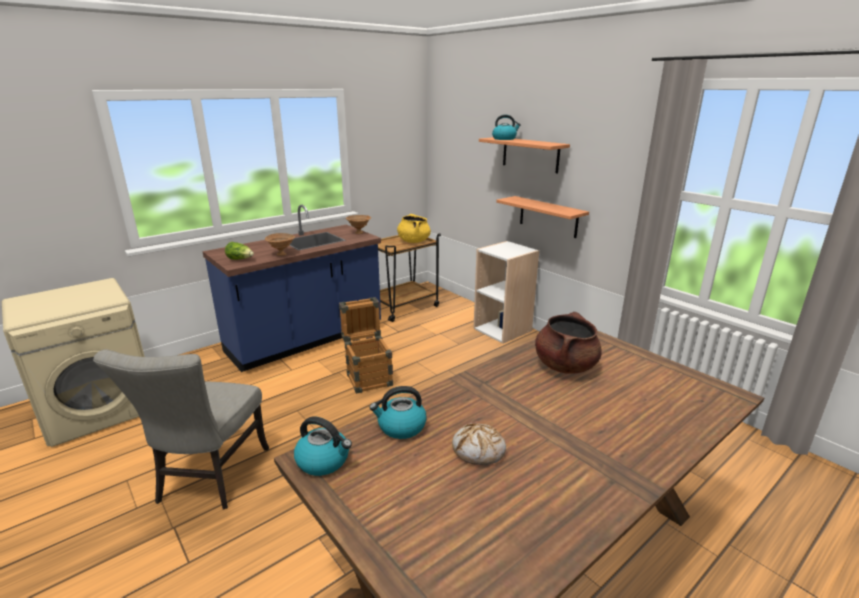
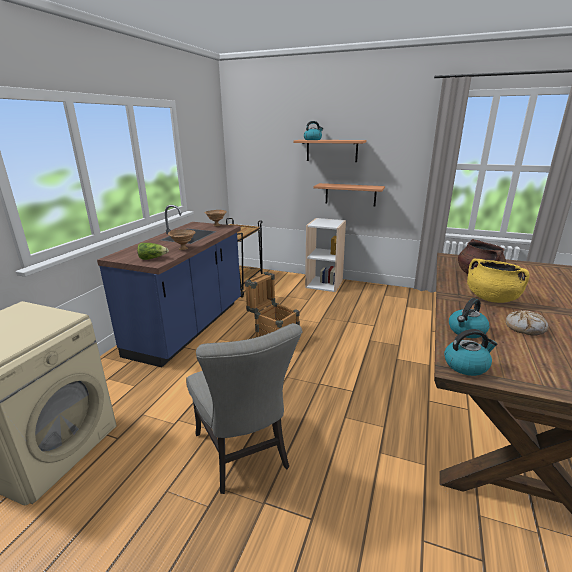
camera: 30 degrees left, 0 degrees up
(413, 241) = (241, 229): yellow cooking pot -> yellow cooking pot (491, 298)

